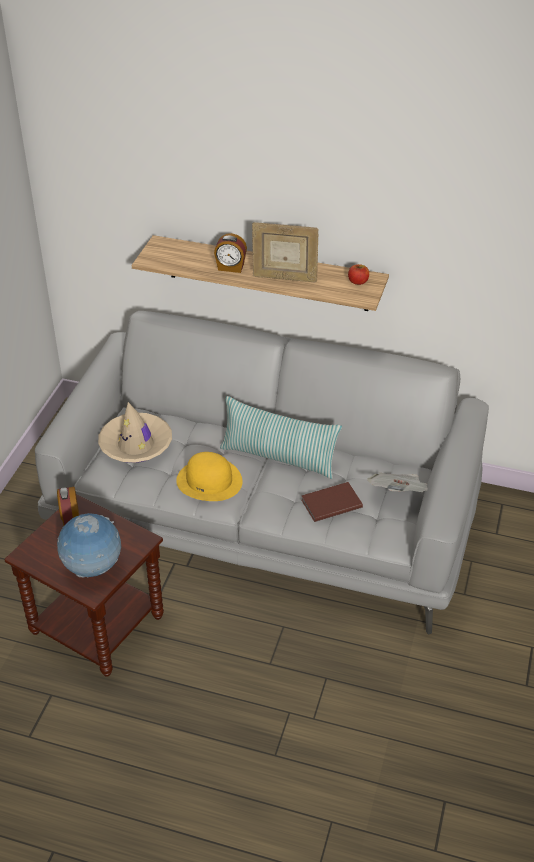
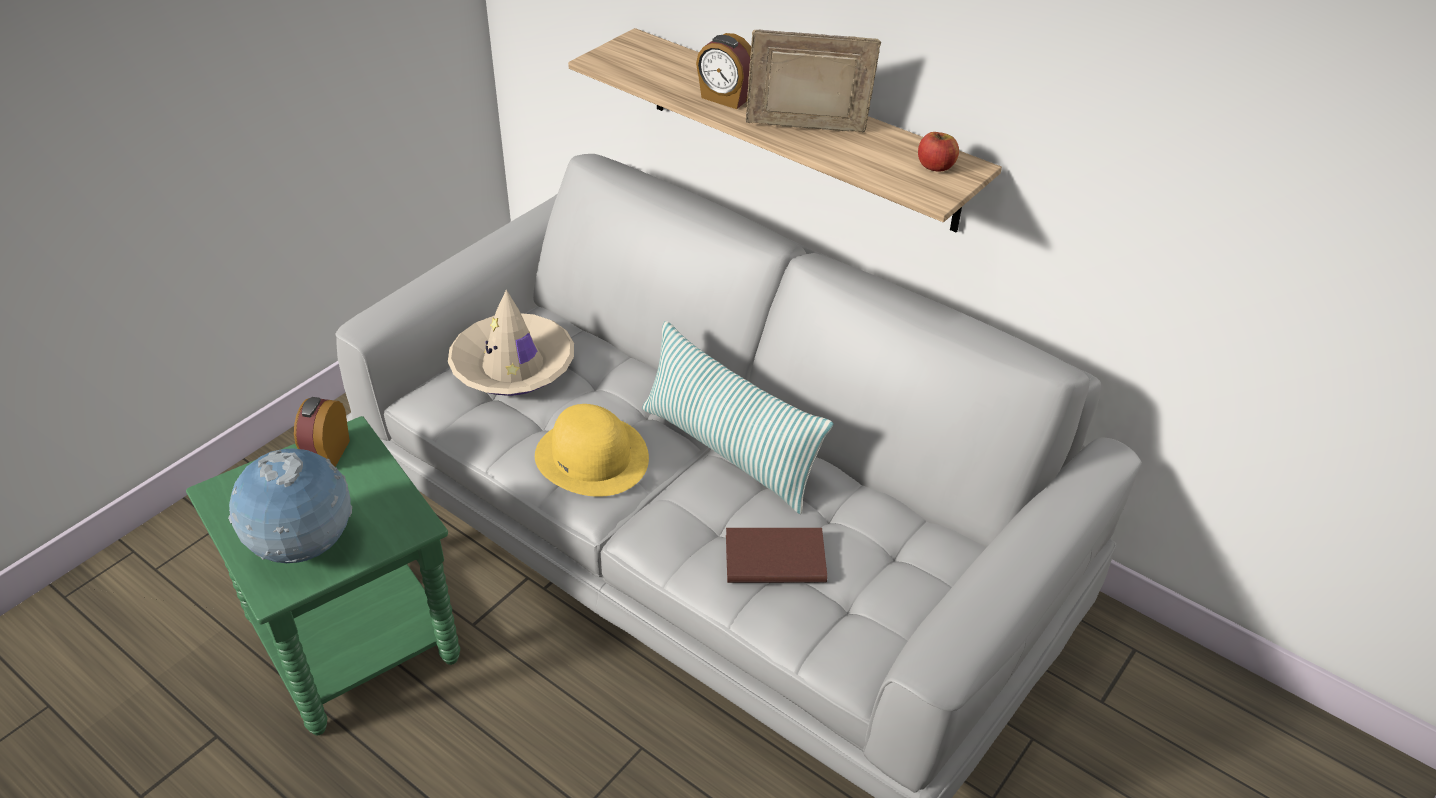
camera: 20 degrees right, 0 degrees up
(98, 624) = (356, 641): brown side table -> green side table
(284, 278) = (806, 132): picture frame -> picture frame turned 150 degrees clockwise
(398, 494) = (906, 578): newspaper -> none

